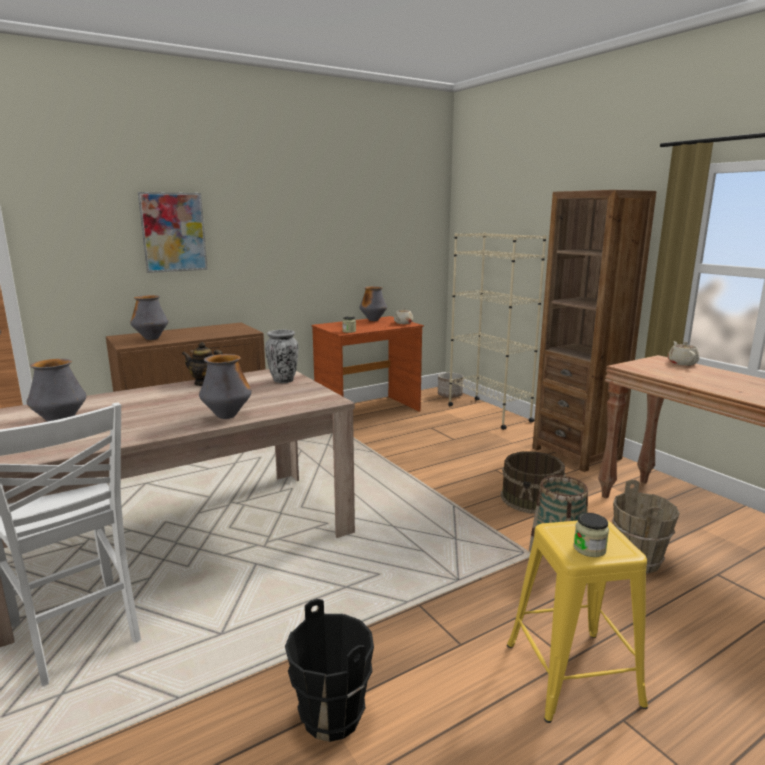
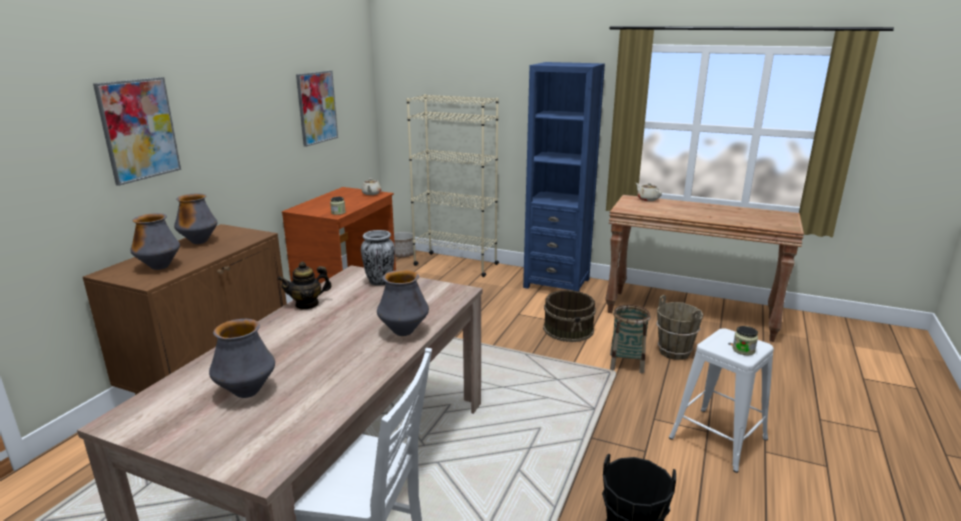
camera: 35 degrees left, 5 degrees up
(368, 237) = (317, 107): none -> picture
(373, 320) = (336, 195): vase -> vase (199, 242)
(572, 674) = (718, 438): yellow stool -> white stool
(576, 453) = (556, 283): brown bookcase -> blue bookcase

